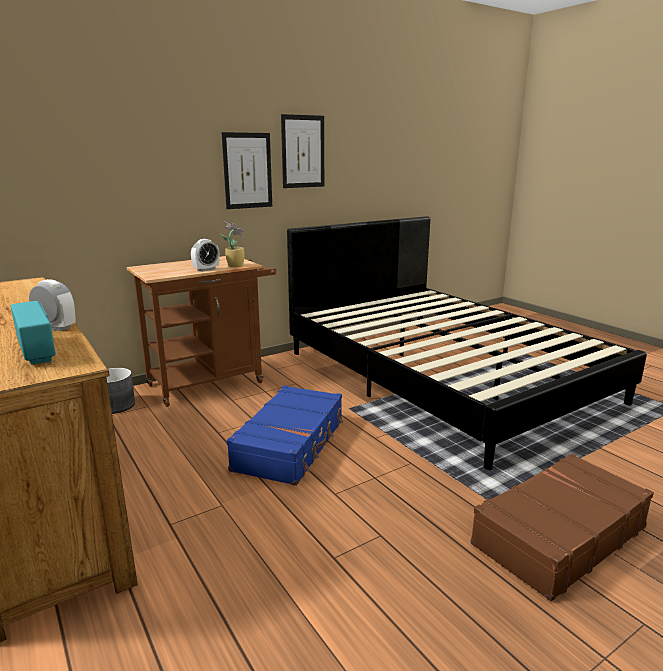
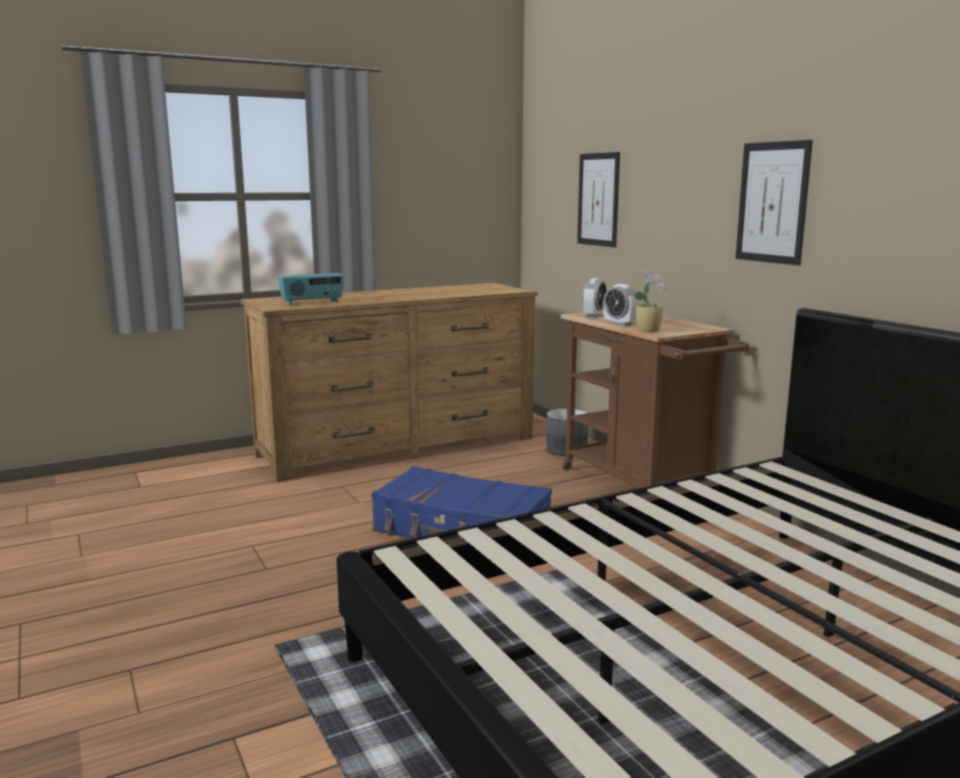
camera: 95 degrees right, 5 degrees down
(56, 328) = (364, 301): alarm clock -> alarm clock (593, 316)
(303, 151) = (870, 171): picture -> picture (598, 199)
(557, 535) = (182, 681): brown suitcase -> none

